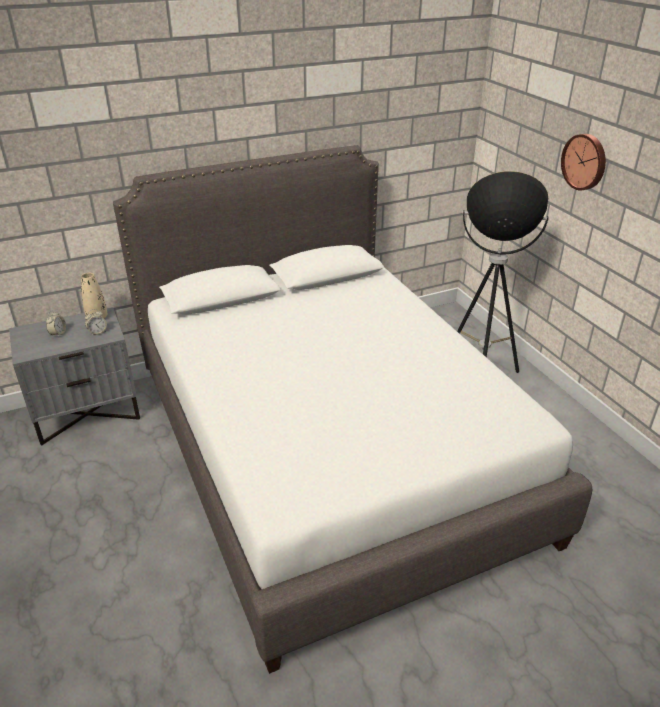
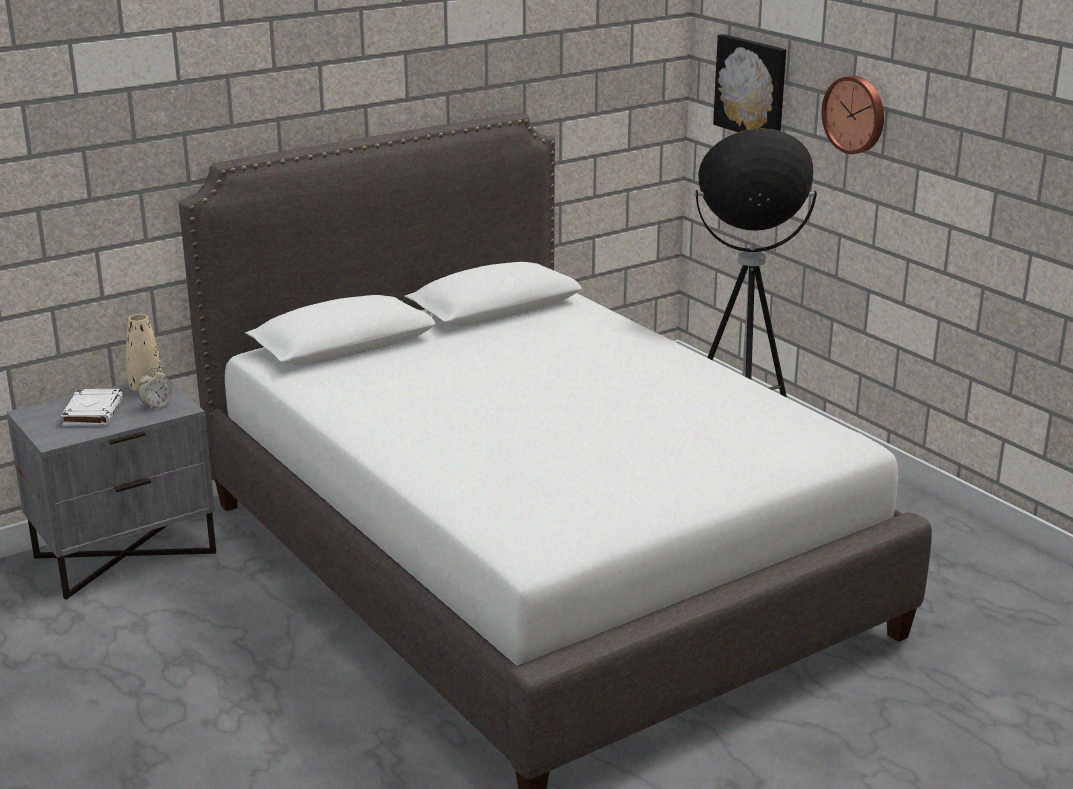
camera: 10 degrees left, 10 degrees down
(58, 333) = (93, 412): alarm clock -> white book
(517, 133) = (752, 87): none -> picture

